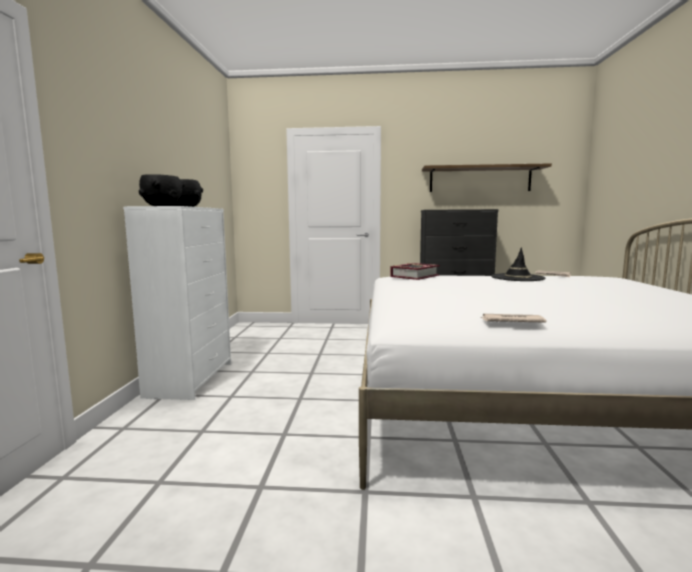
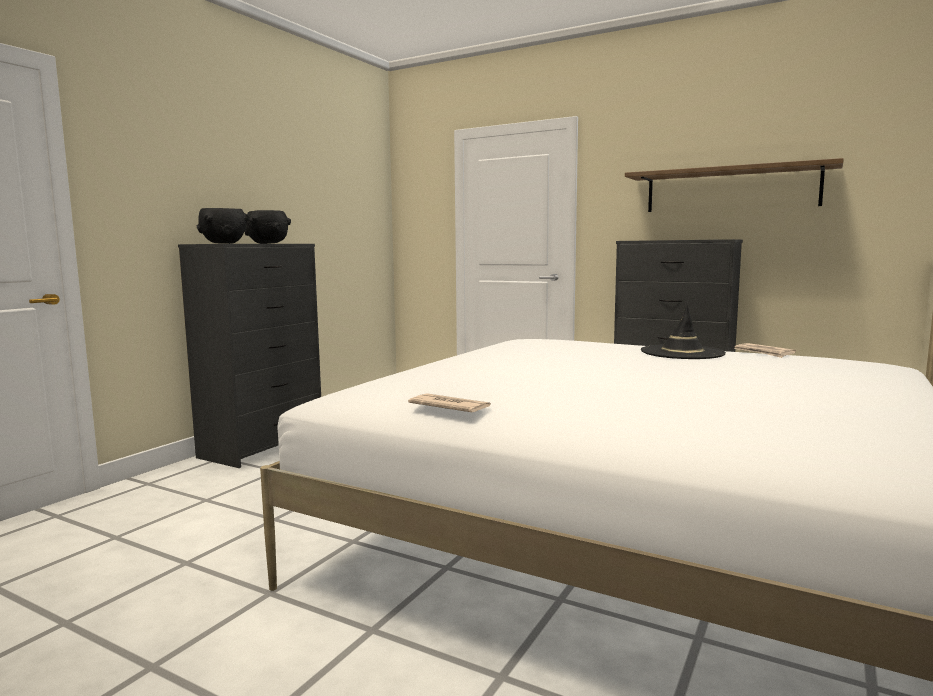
camera: 25 degrees right, 0 degrees up
(191, 379) = (263, 446): white dresser -> black dresser
(414, 276) = (539, 340): book -> none

